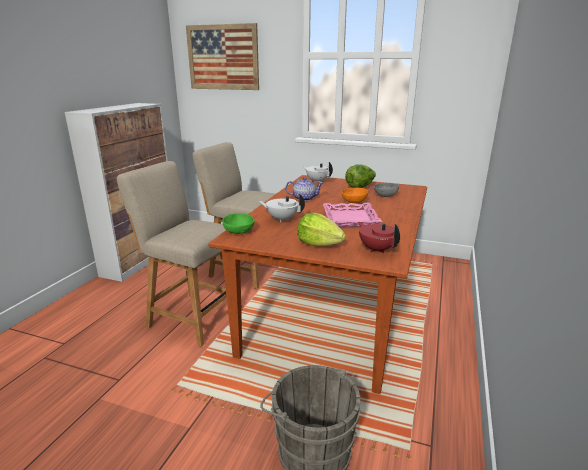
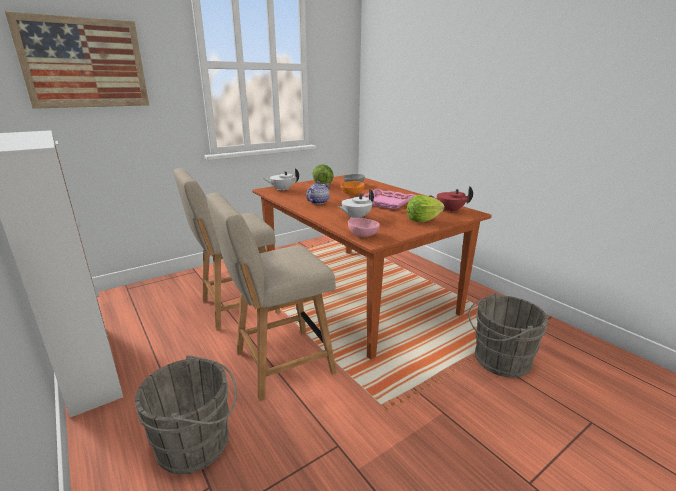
camera: 55 degrees left, 0 degrees up
(96, 323) = (198, 443): none -> grey bucket
(239, 232) = (363, 235): green bowl -> pink bowl

